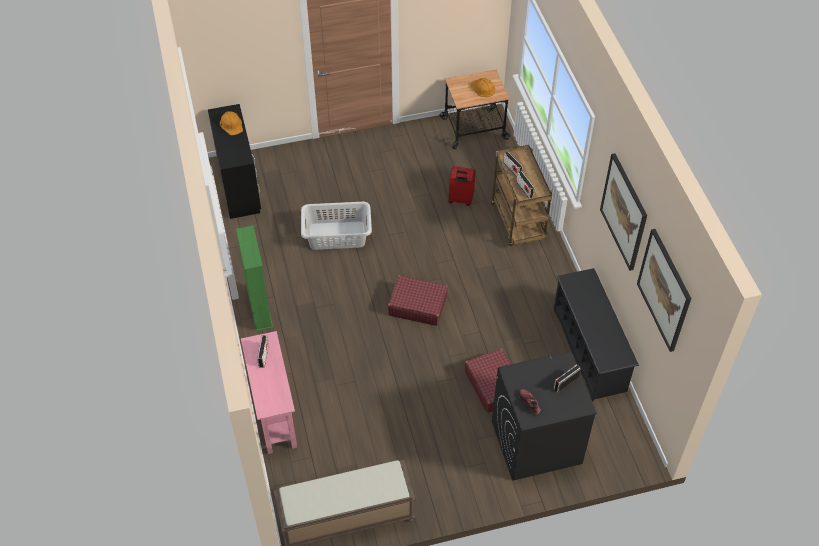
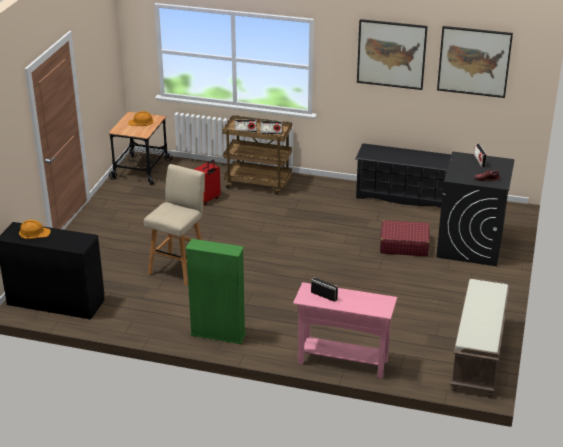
camera: 60 degrees left, 20 degrees down
(337, 236) = (179, 268): grey laundry basket -> beige stool
(417, 305) = (294, 253): red suitcase -> none

